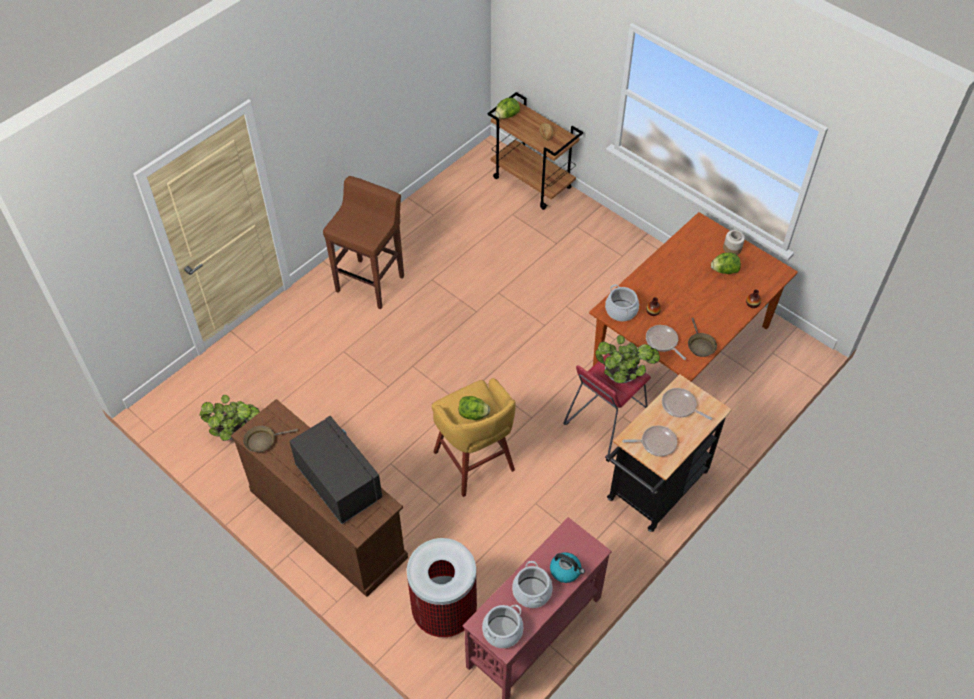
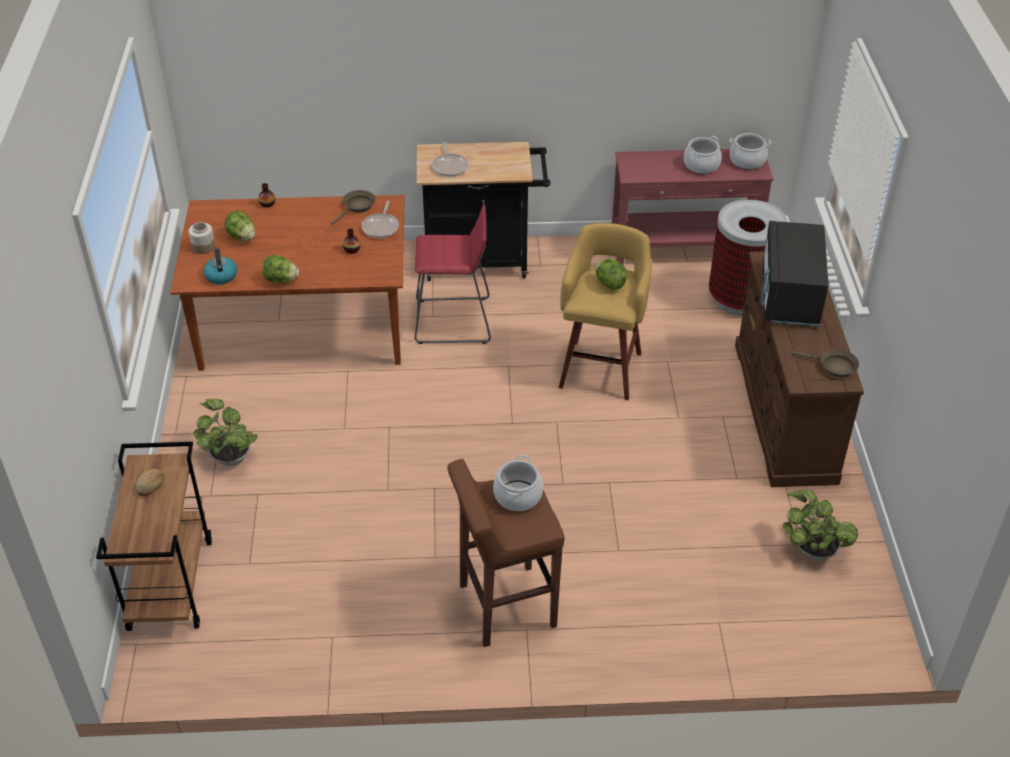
camera: 135 degrees left, 10 degrees down
(507, 116) = (149, 547): lettuce -> lettuce (281, 280)
(566, 571) = (662, 161): kettle -> kettle (221, 275)
(621, 310) = (375, 267): cooking pot -> cooking pot (517, 496)
(623, 376) = (439, 246): potted plant -> potted plant (229, 456)
(656, 443) = (503, 160): frying pan -> none

